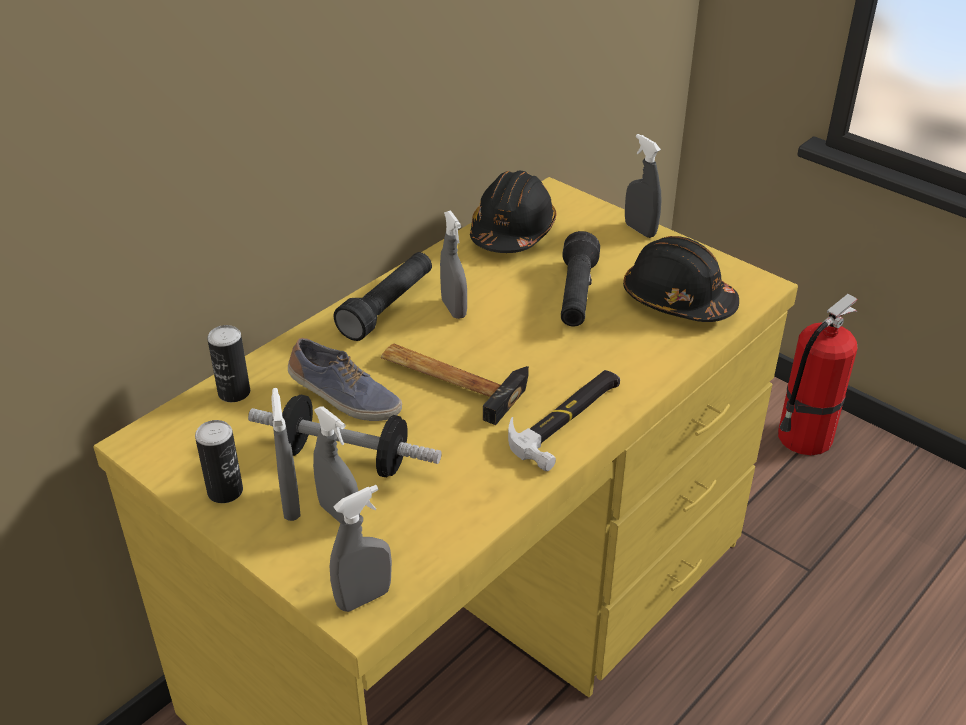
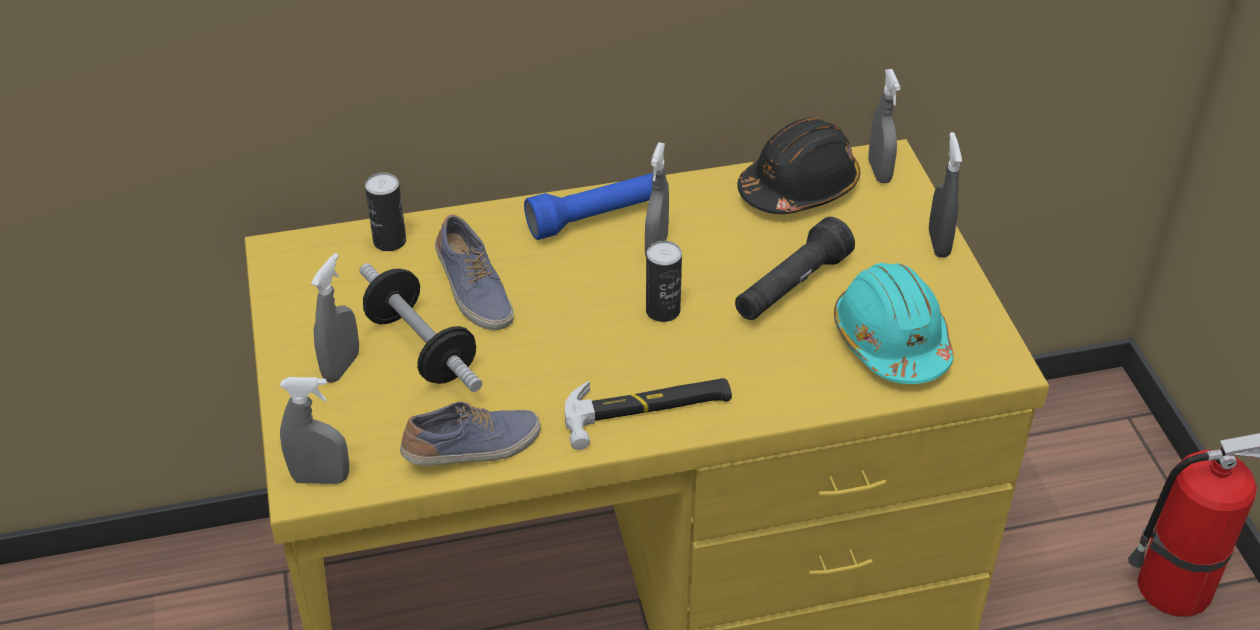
camera: 35 degrees right, 5 degrees up
(225, 491) = (303, 329): can -> can (663, 310)
(339, 514) = (369, 396): grey spray bottle -> grey spray bottle (879, 171)
(388, 307) = (597, 217): black flashlight -> blue flashlight
(451, 378) = (583, 316): hammer -> none
(468, 511) = (473, 450): none -> shoe
(677, 300) = (891, 341): black hard hat -> turquoise hard hat

